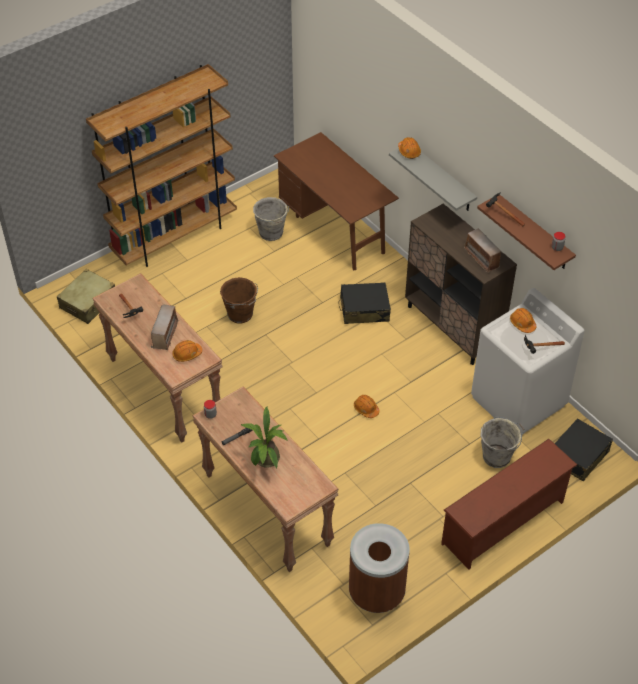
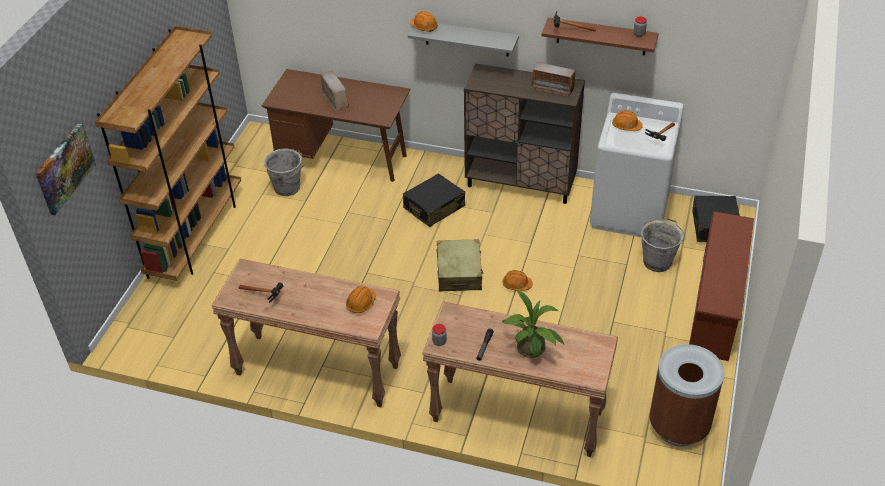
camera: 35 degrees left, 5 degrees down
(45, 145) = (64, 168): none -> picture
(88, 302) = (162, 336): beige suitcase -> beige suitcase (459, 272)
(165, 334) = (321, 297): radio -> radio (334, 99)
(241, 315) = (327, 268): brown bucket -> none

